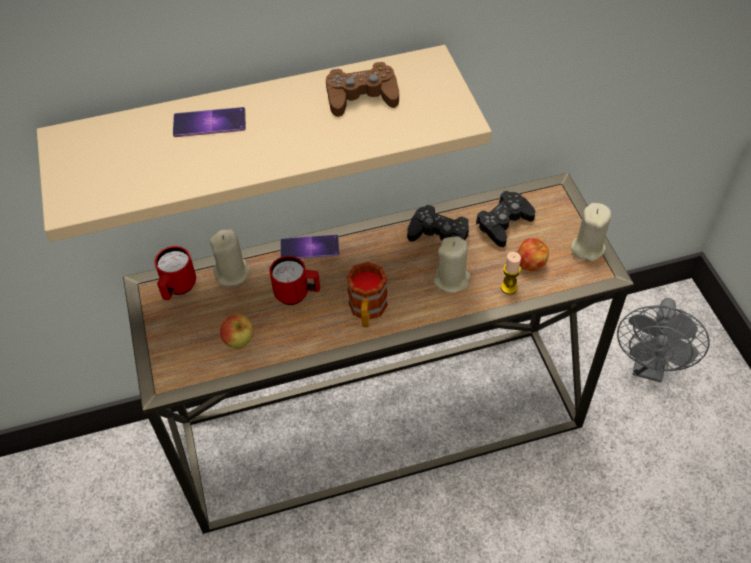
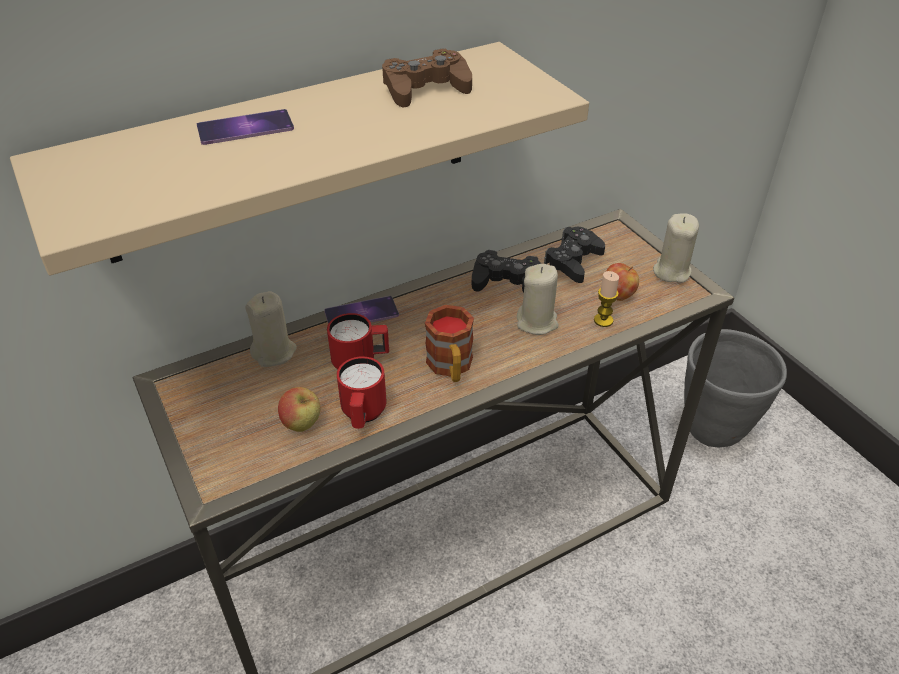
camera: 15 degrees left, 10 degrees down
(178, 289) = (208, 379): red mug -> red mug (363, 416)
(649, 367) = (714, 429): grey fan -> grey planter

